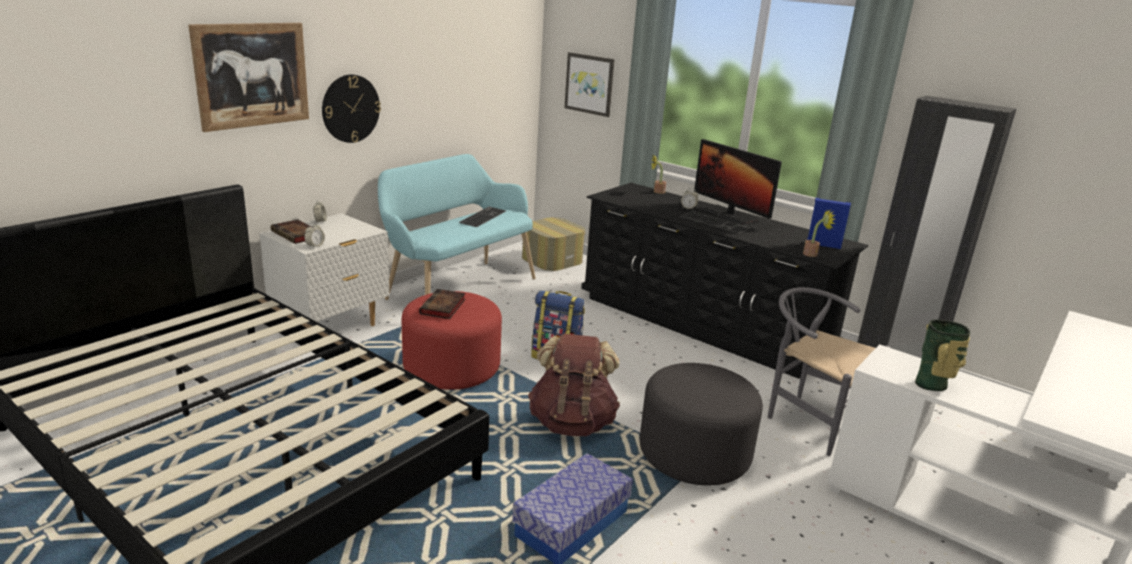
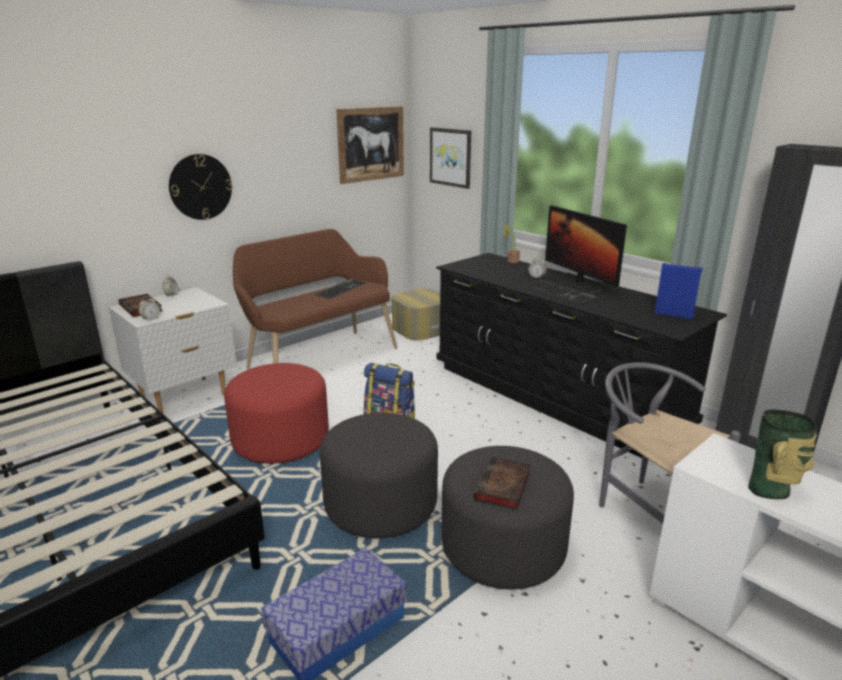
camera: 10 degrees right, 0 degrees up
(252, 75) = (89, 156): picture -> picture (371, 144)
(443, 307) = (265, 380): book -> book (503, 487)
(456, 287) = (318, 357): turquoise bench -> brown bench
(572, 423) = (381, 505): brown backpack -> grey ottoman
(813, 254) = (657, 325): potted plant -> none

